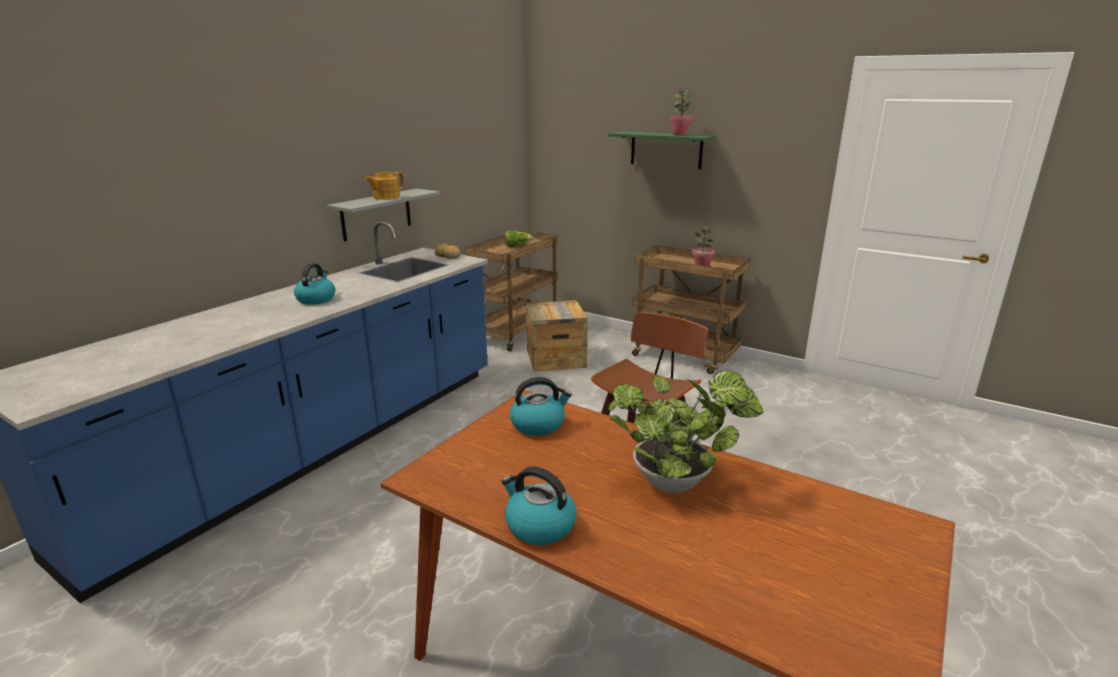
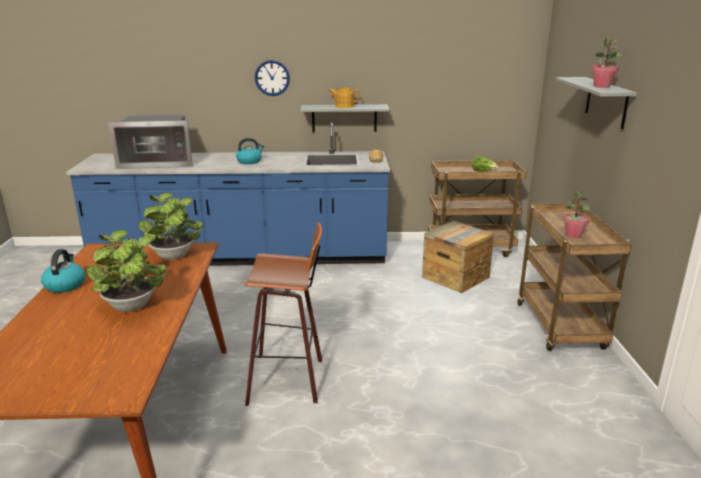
camera: 55 degrees right, 0 degrees up
(173, 345) = (158, 162): none -> microwave
(284, 170) = (272, 78): none -> wall clock
(538, 424) = (174, 257): kettle -> potted plant
(666, 150) = (606, 102): green shelf -> grey shelf

